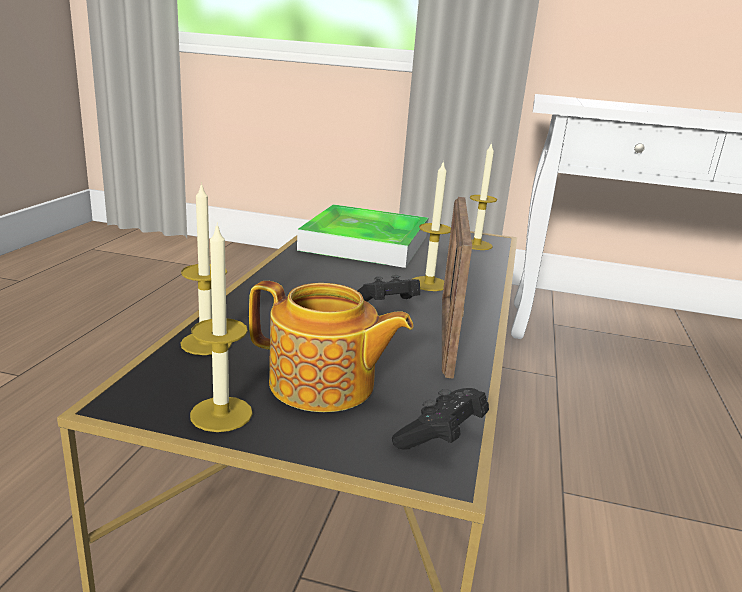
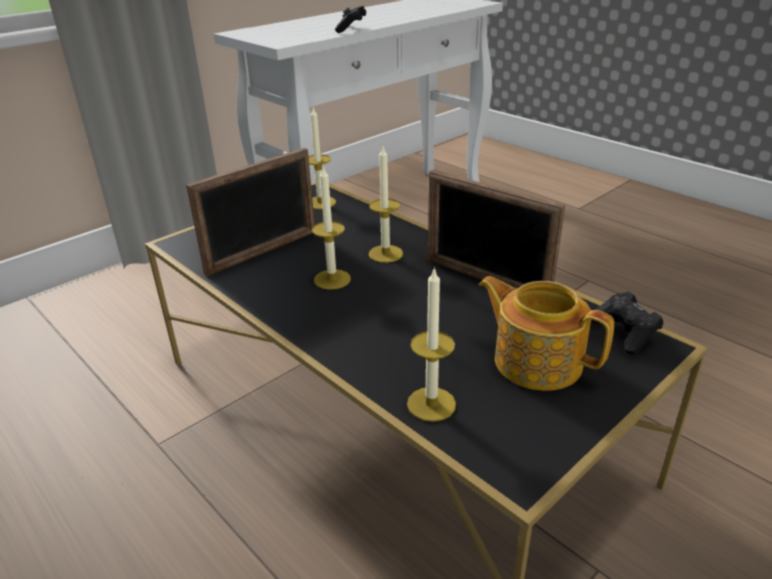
camera: 55 degrees left, 10 degrees up
(221, 414) = (561, 423): candle -> candle (332, 279)
(323, 385) = (536, 360): teapot -> teapot turned 105 degrees counterclockwise
(365, 243) = (263, 252): tray -> picture frame
(387, 306) = (416, 288): black game controller -> black game controller (351, 29)

